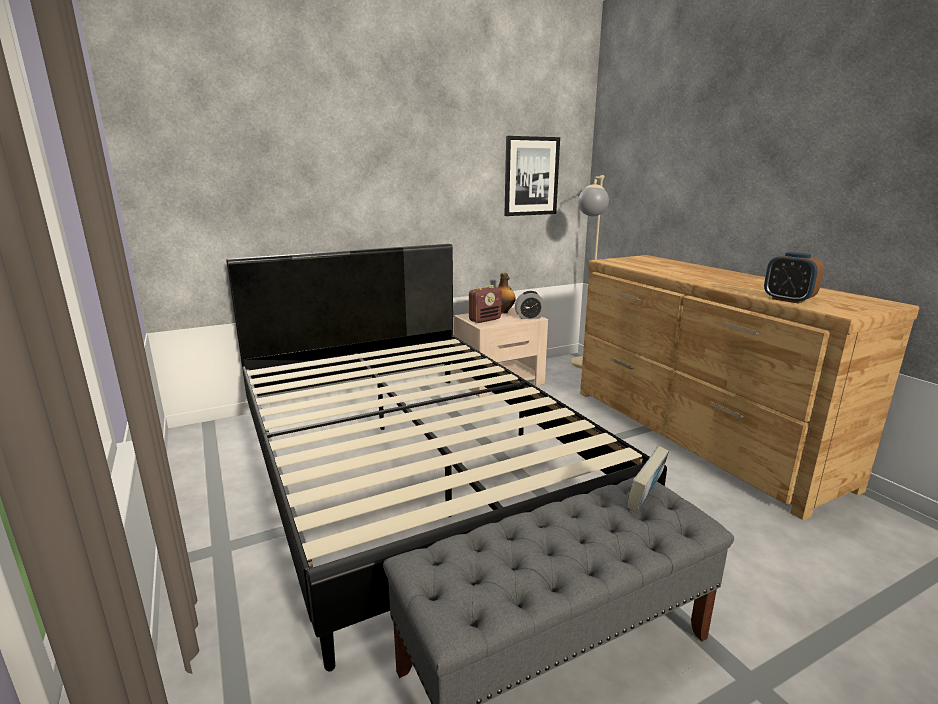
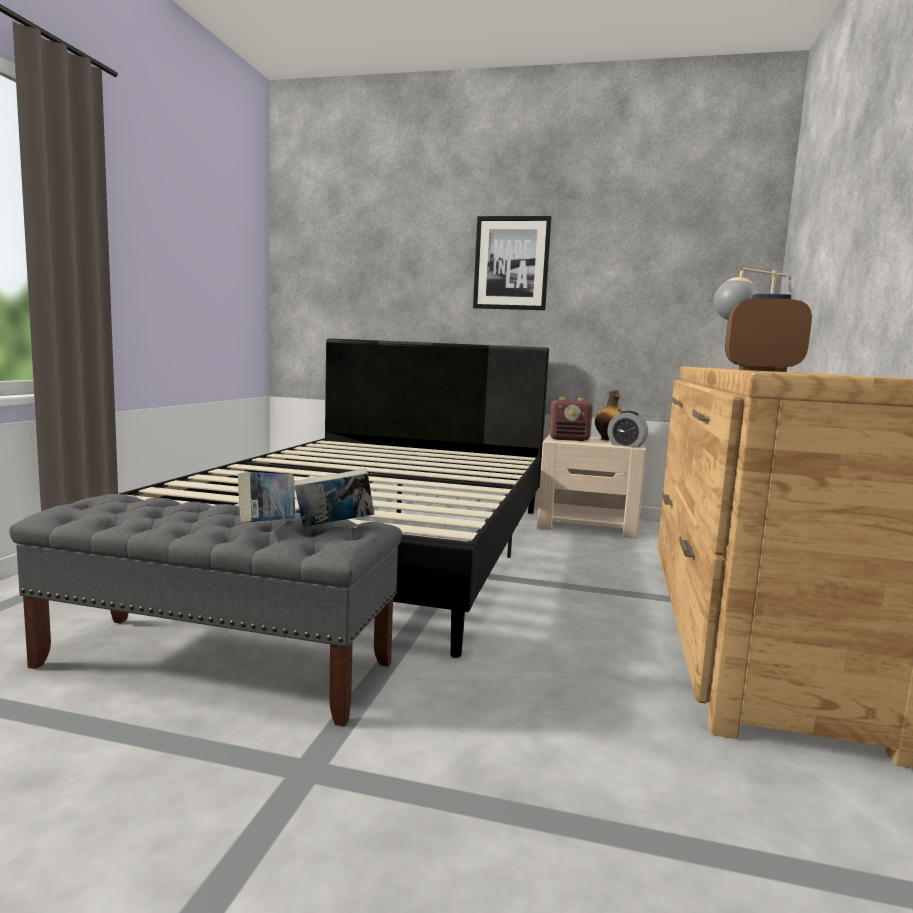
camera: 40 degrees right, 10 degrees down
(531, 176) = (676, 276): picture -> picture (511, 263)
(619, 525) = (268, 526): none -> book
(788, 300) = (762, 370): alarm clock -> alarm clock turned 105 degrees clockwise

